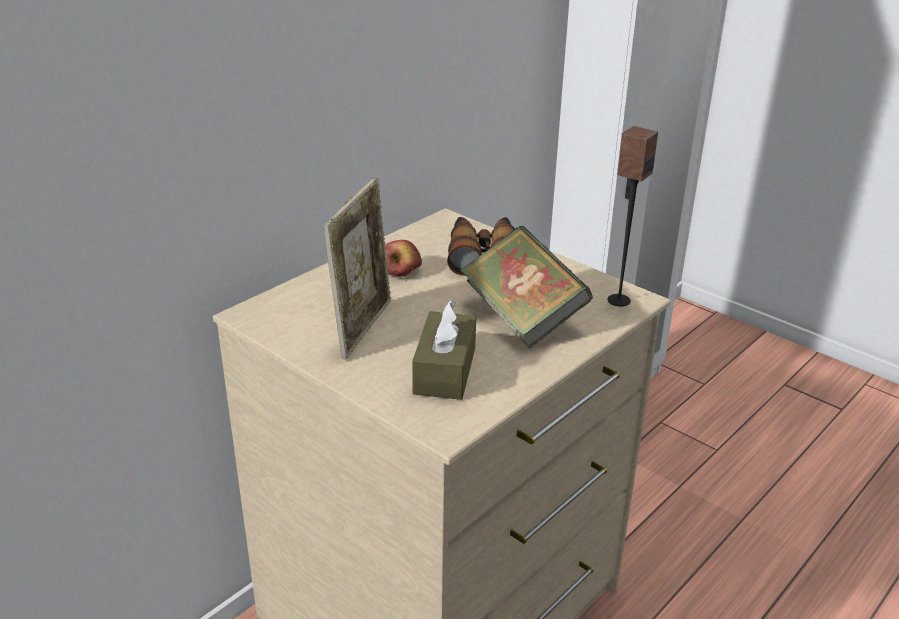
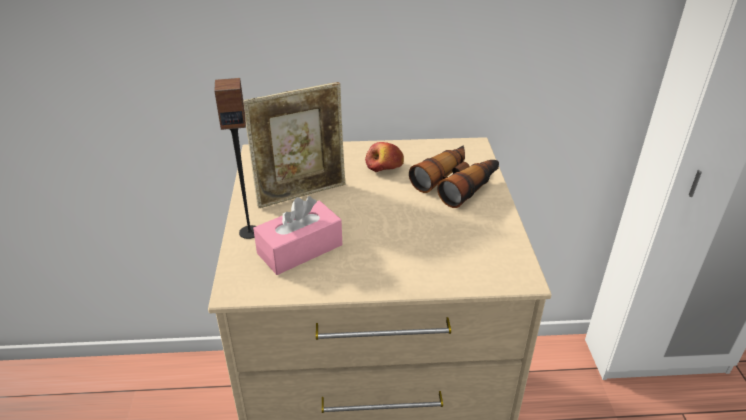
camera: 45 degrees right, 5 degrees up
(445, 370) = (300, 249): brown tissue box -> pink tissue box
(522, 317) = (409, 242): book -> none
(618, 300) = (503, 270): speaker -> speaker (249, 232)

